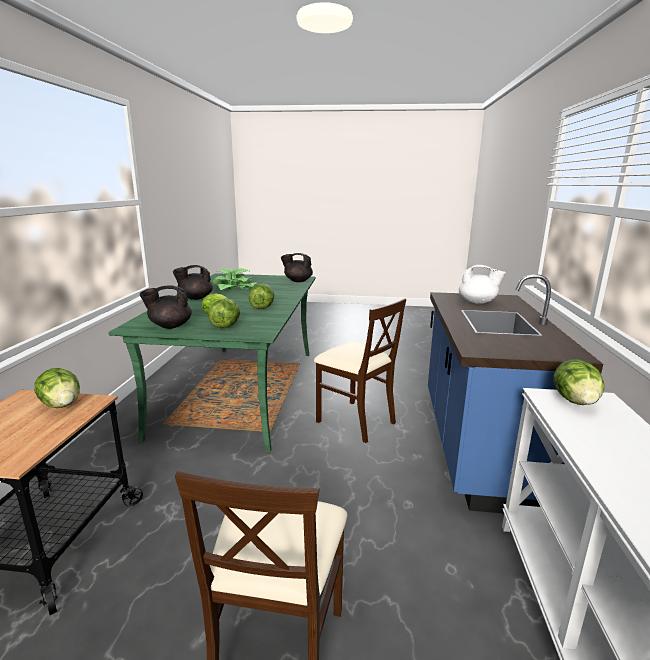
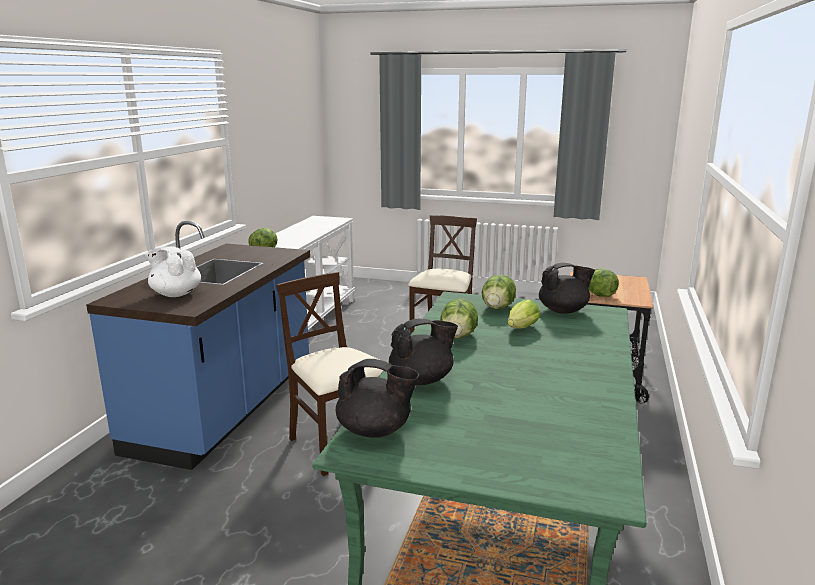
camera: 170 degrees left, 0 degrees up
(195, 298) = (582, 367): black teapot -> black teapot (422, 380)
(234, 288) = (526, 401): potted plant -> none

